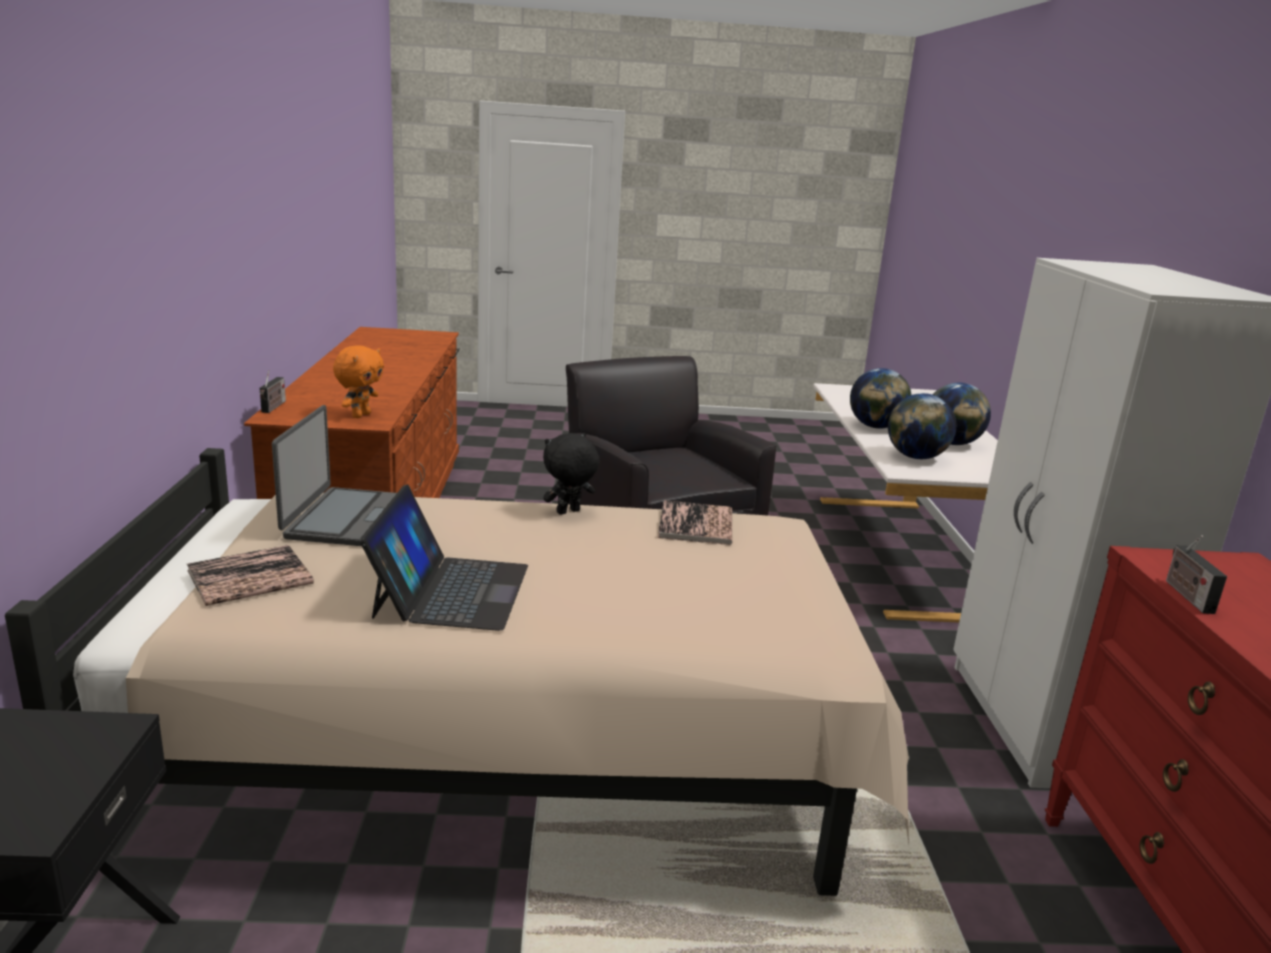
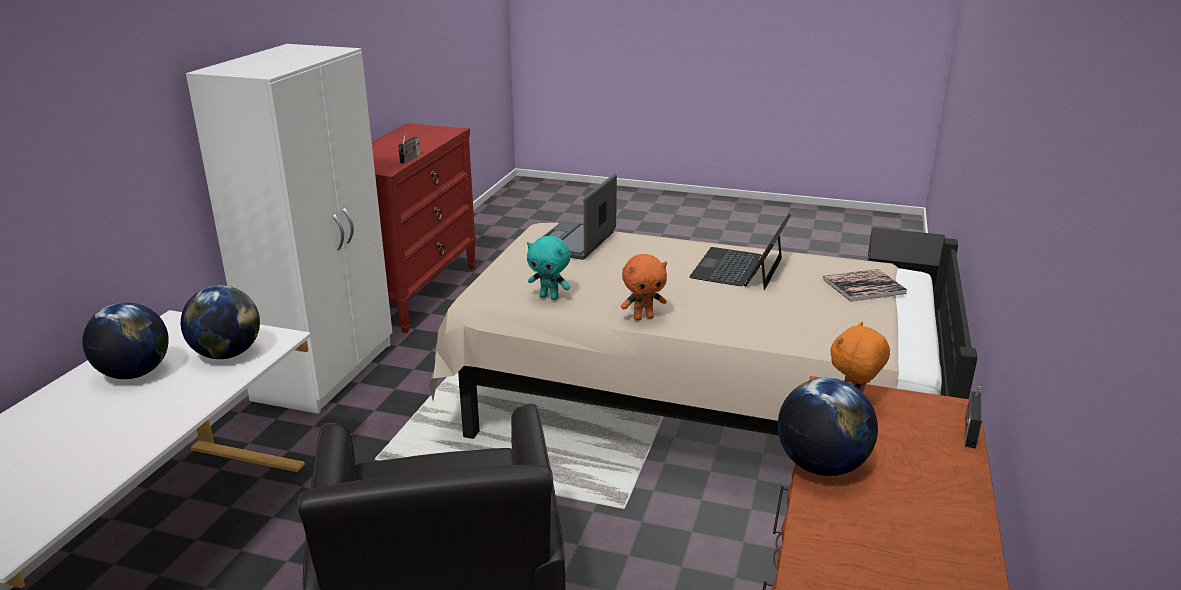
camera: 160 degrees left, 5 degrees up
(348, 519) = (820, 323): laptop -> laptop (575, 242)
(568, 512) = (643, 317): black plush toy -> orange plush toy
(696, 524) = (550, 297): book -> turquoise plush toy
(875, 427) = (165, 414): globe -> globe (821, 466)

